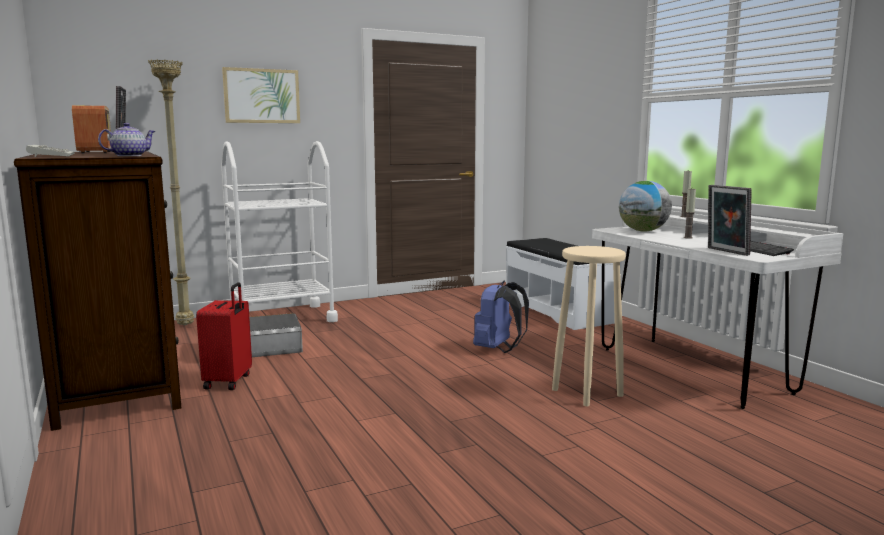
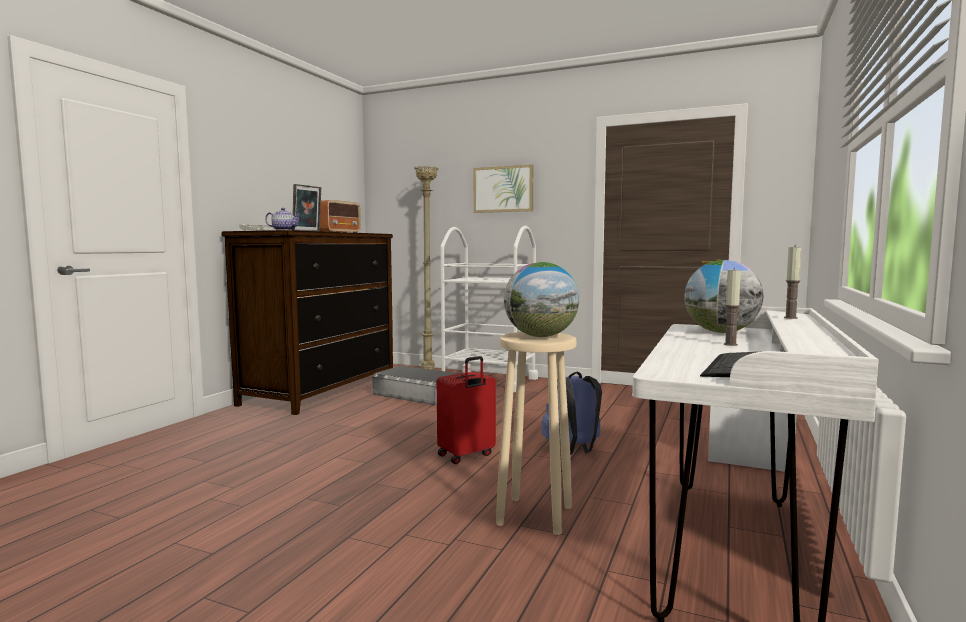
camera: 50 degrees right, 5 degrees down
(229, 381) = (353, 409): red suitcase -> red suitcase (466, 455)
(596, 250) = (541, 336): none -> globe
(725, 251) = (666, 361): picture frame -> none

